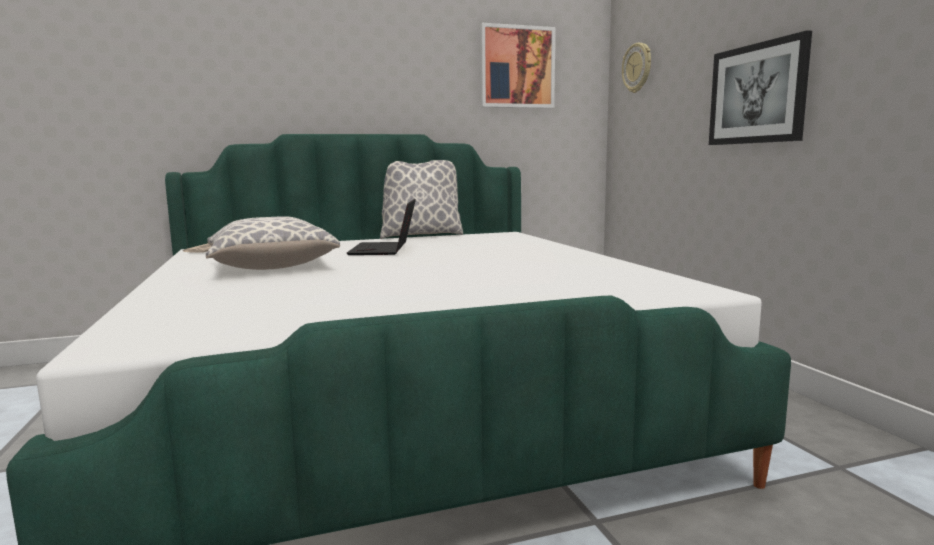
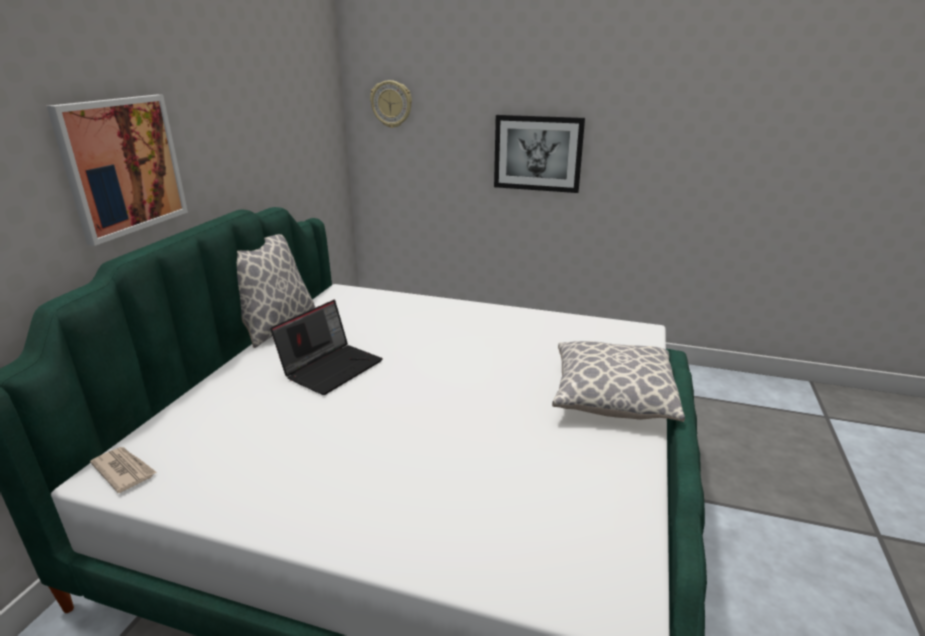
camera: 55 degrees left, 15 degrees up
(272, 267) = (338, 451): pillow -> pillow (611, 399)
(384, 250) = (331, 367): laptop -> laptop turned 90 degrees counterclockwise
(517, 67) = (289, 107): picture -> picture (123, 166)

